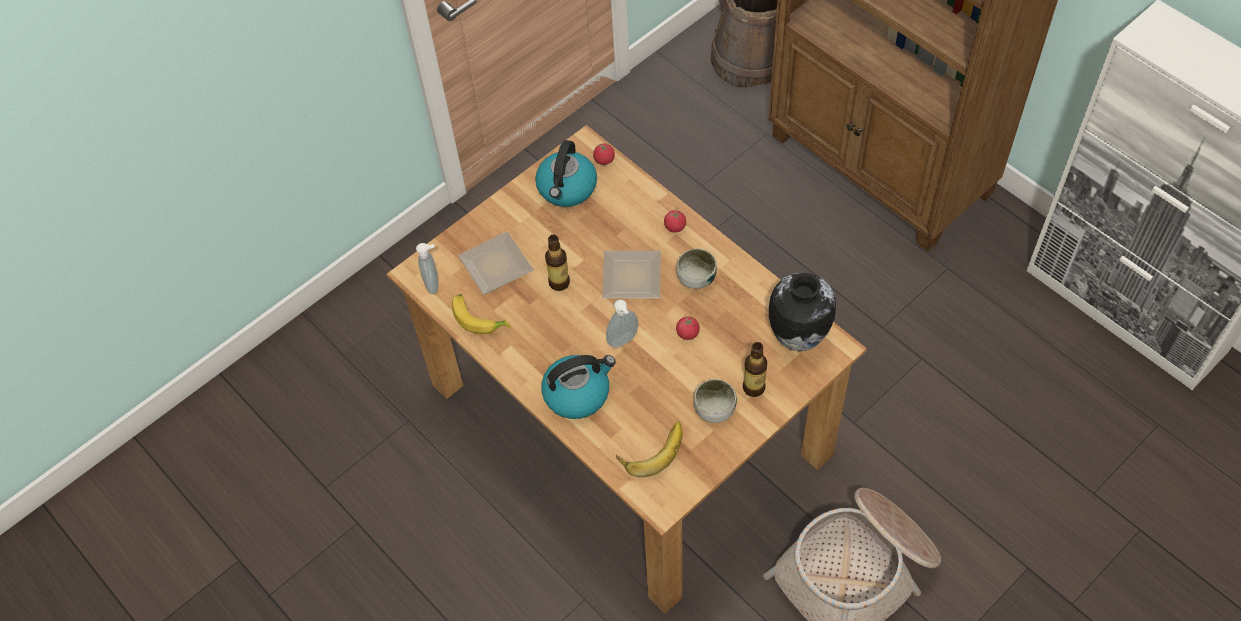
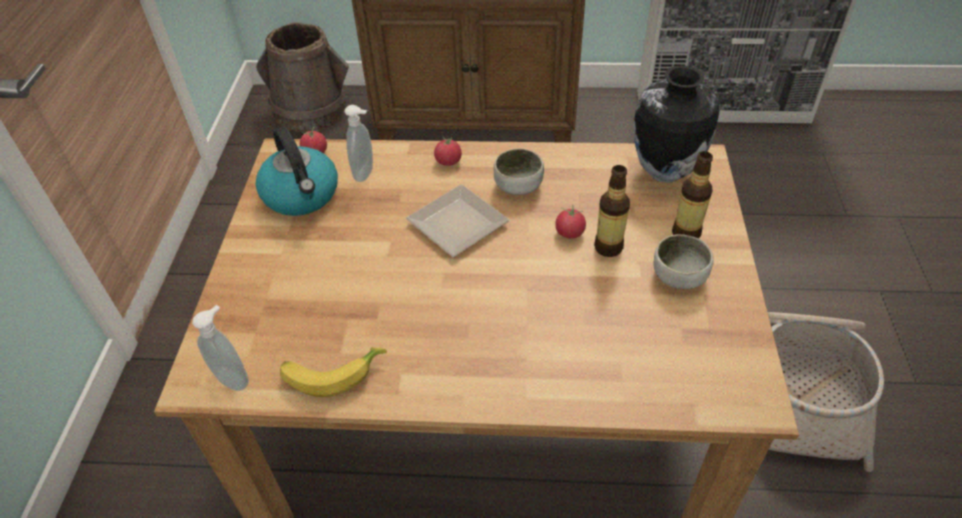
camera: 45 degrees left, 10 degrees down
(495, 268) = (297, 311): plate -> none
(559, 282) = (387, 277): bottle -> bottle (608, 247)
(577, 393) = (534, 364): kettle -> none
(624, 341) = (519, 282): soap dispenser -> soap dispenser (366, 173)
(651, 449) = (675, 358): banana -> none

